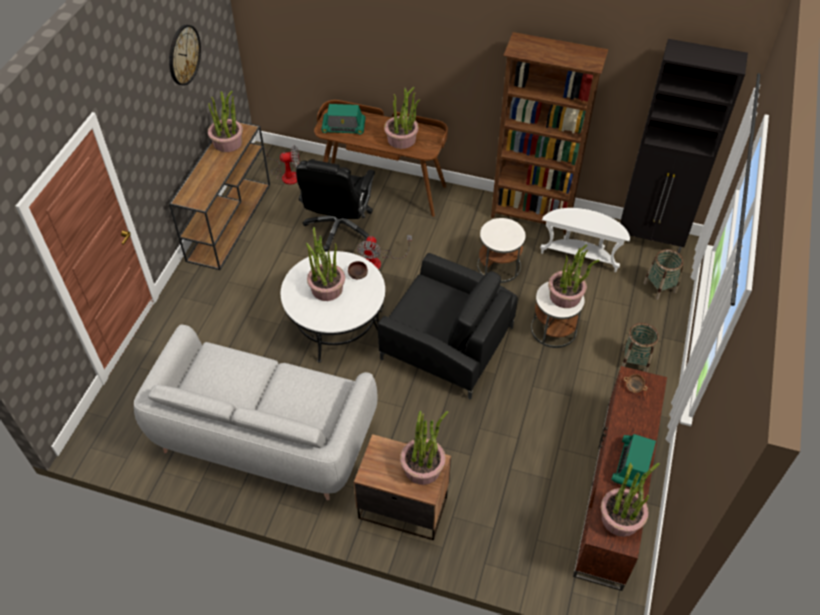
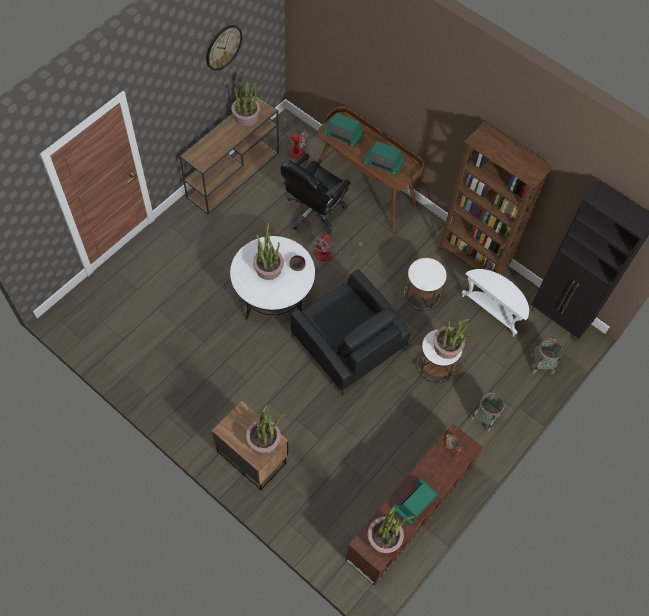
camera: 20 degrees right, 10 degrees up
(264, 435) = (181, 361): grey sofa -> none
(402, 139) = (383, 163): potted plant -> radio

